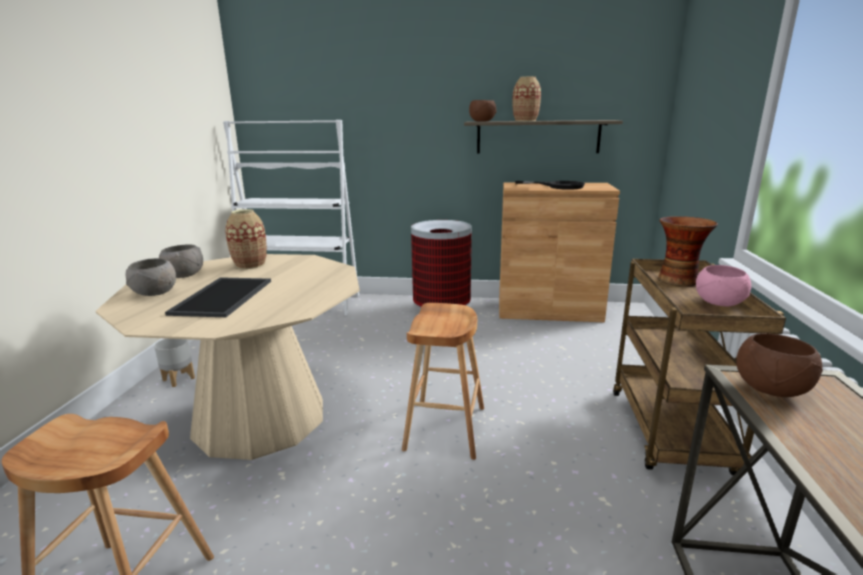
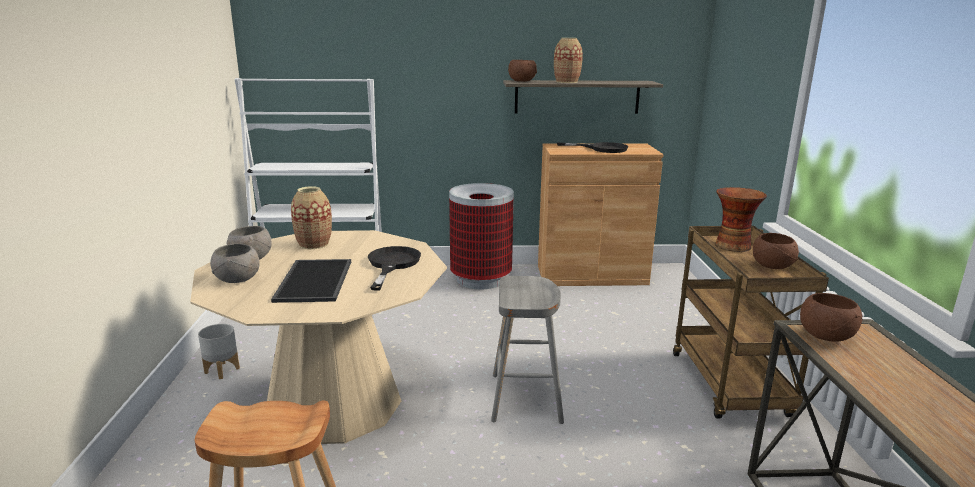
camera: 10 degrees left, 0 degrees up
(307, 285) = (392, 264): none -> black frying pan
(445, 428) = (526, 398): brown stool -> grey stool
(718, 302) = (771, 266): pink bowl -> brown bowl

